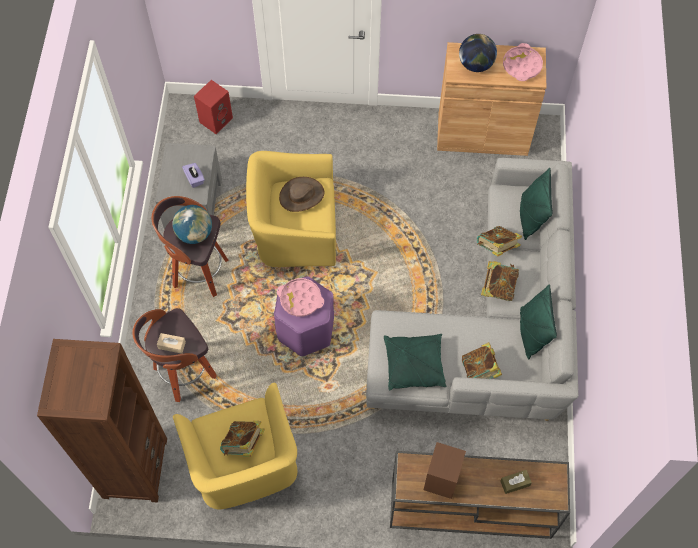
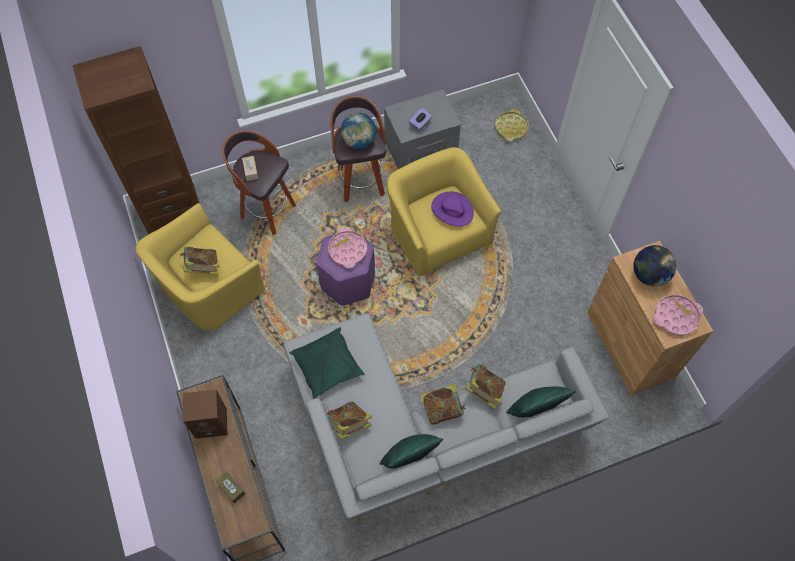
camera: 65 degrees right, 0 degrees up
(216, 119) = (511, 128): red speaker -> yellow tray
(301, 195) = (452, 210): brown hat -> purple hat

